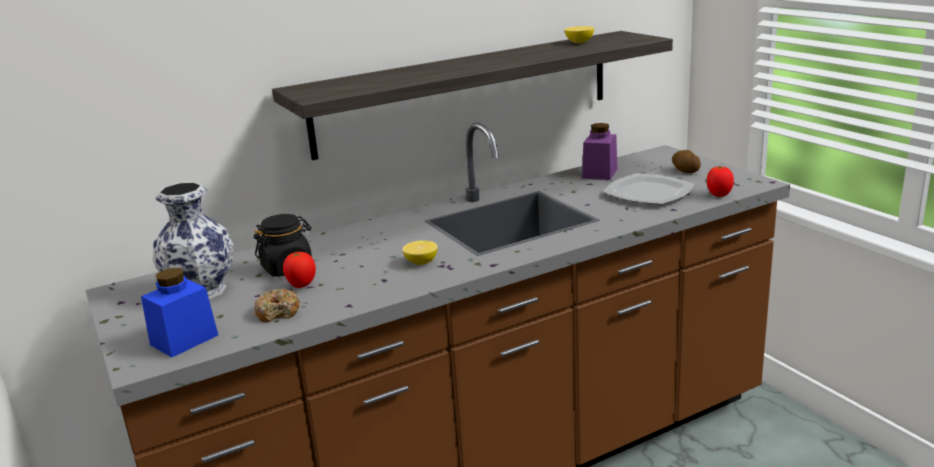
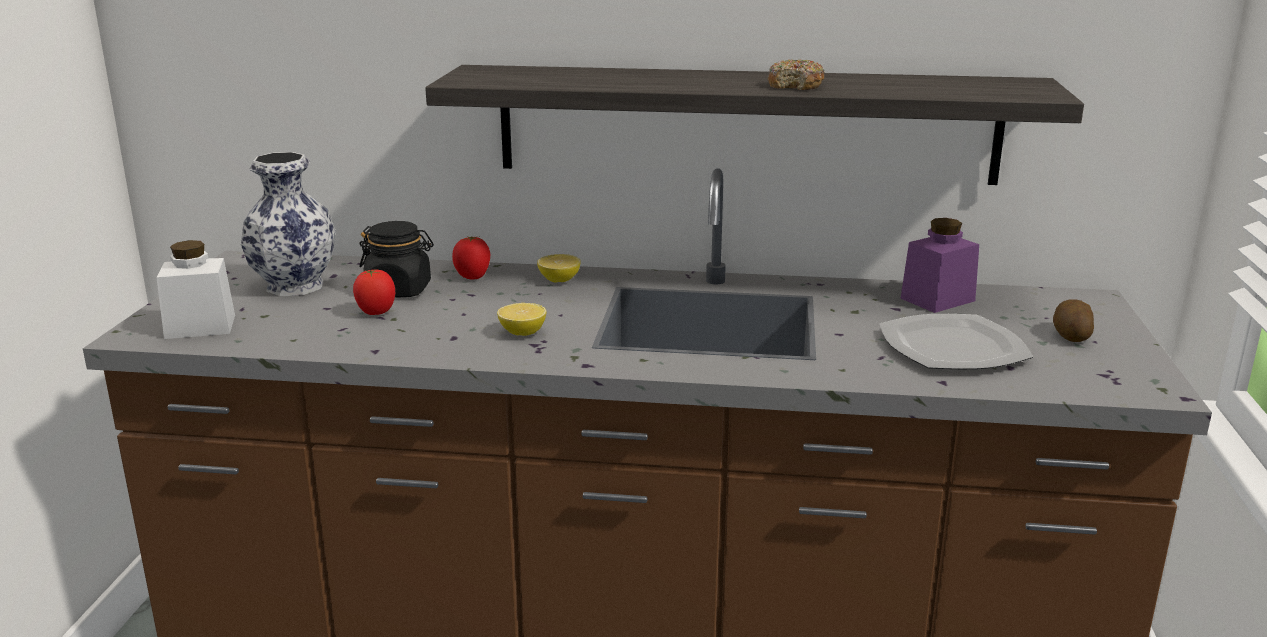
camera: 35 degrees right, 0 degrees up
(184, 340) = (200, 327): blue jar -> white jar
(278, 312) = (309, 332): donut -> donut (795, 85)
(579, 42) = (936, 82): lemon -> lemon (559, 280)
(719, 195) = (1052, 387): tomato -> tomato (473, 277)

